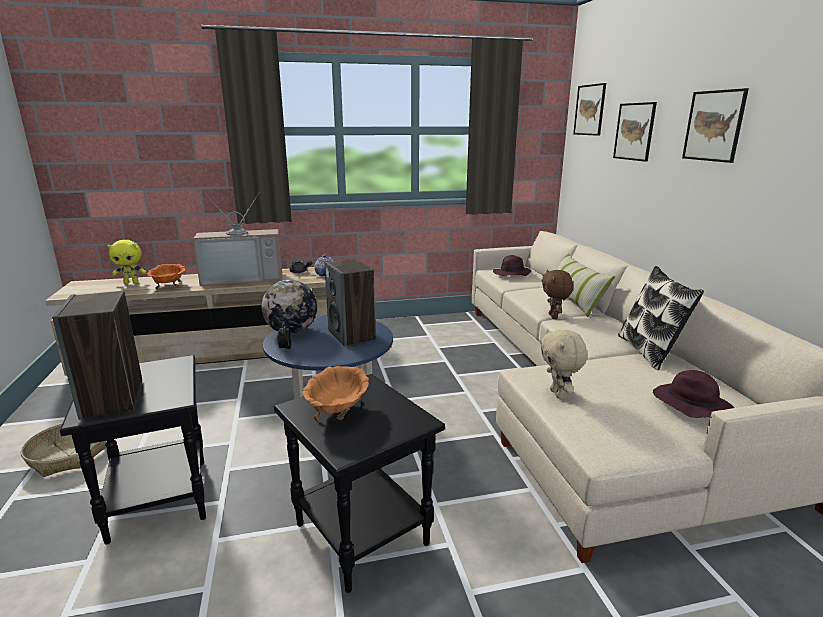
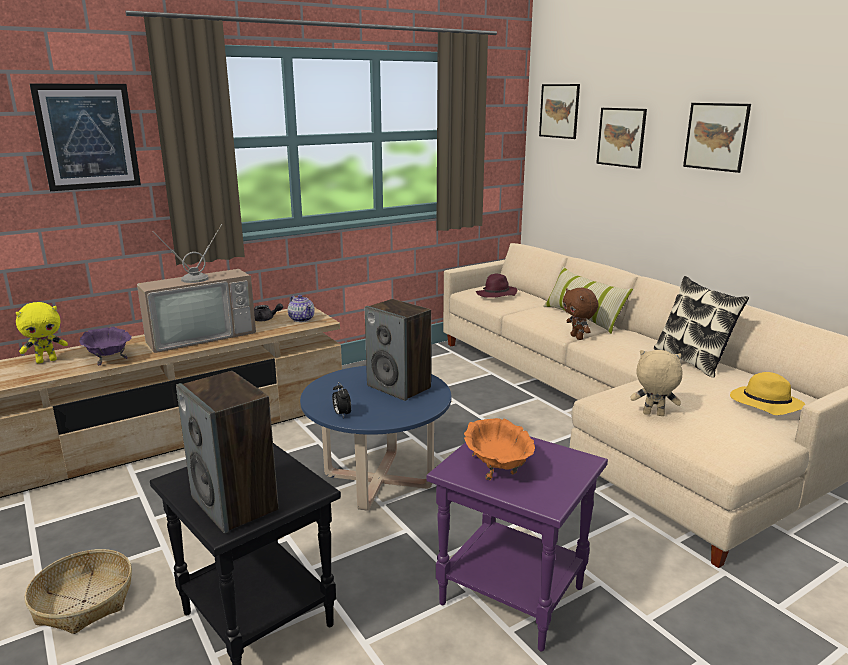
camera: 20 degrees left, 0 degrees up
(168, 285) = (108, 358): orange bowl -> purple bowl
(177, 122) = (87, 137): none -> picture
(291, 331) = (326, 393): globe -> none
(364, 534) = (514, 595): black side table -> purple side table
(558, 394) = (653, 414): beige plush toy -> beige plush toy turned 135 degrees clockwise
(690, 404) = (764, 404): purple hat -> yellow hat

